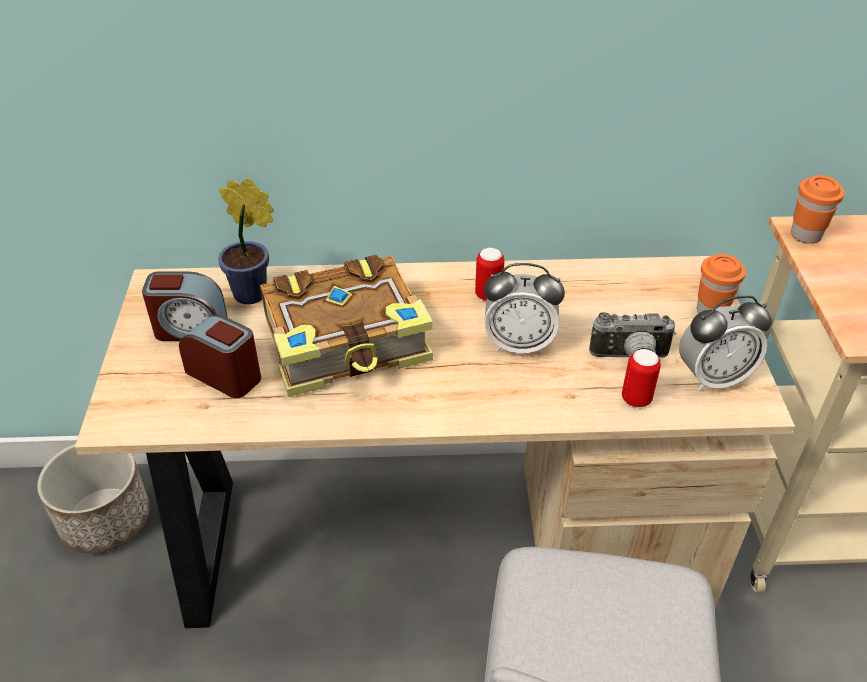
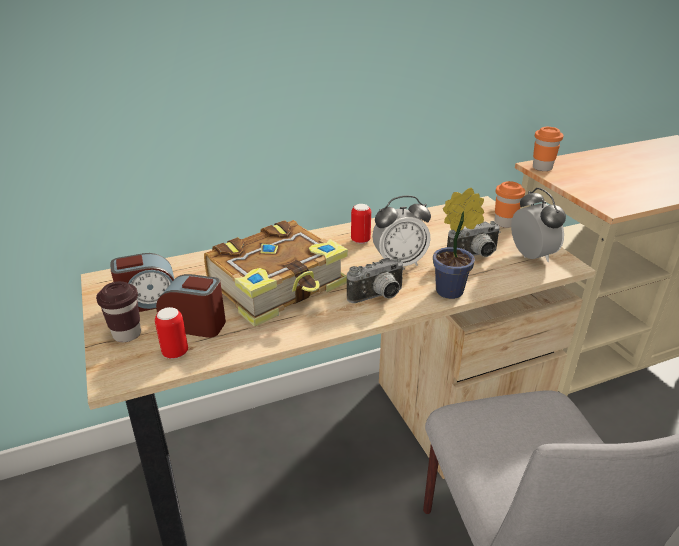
camera: 20 degrees left, 10 degrees down
(105, 520) = (67, 507): planter -> none
(148, 369) = (127, 334): none -> brown cup
(255, 295) = (190, 271): potted plant -> potted plant (453, 291)
(461, 392) = (378, 297): none -> camera
(636, 399) = (494, 276): can -> can (175, 353)
(713, 378) = (531, 256): alarm clock -> alarm clock turned 75 degrees counterclockwise

